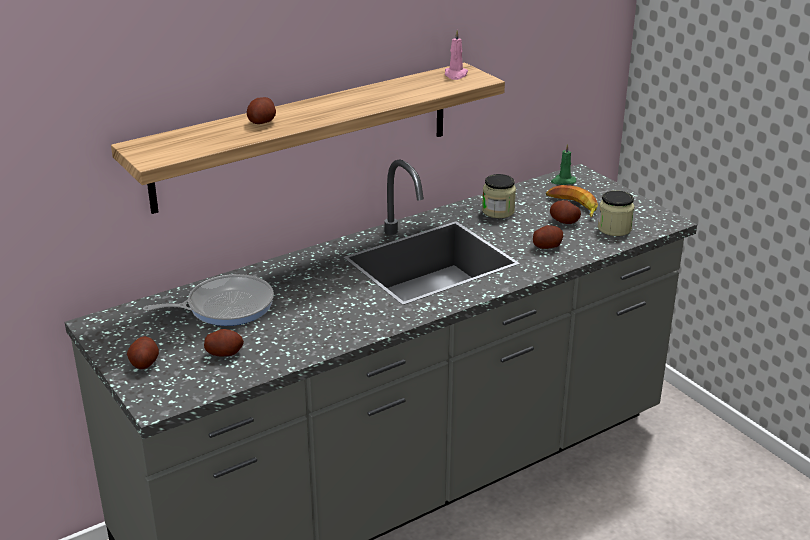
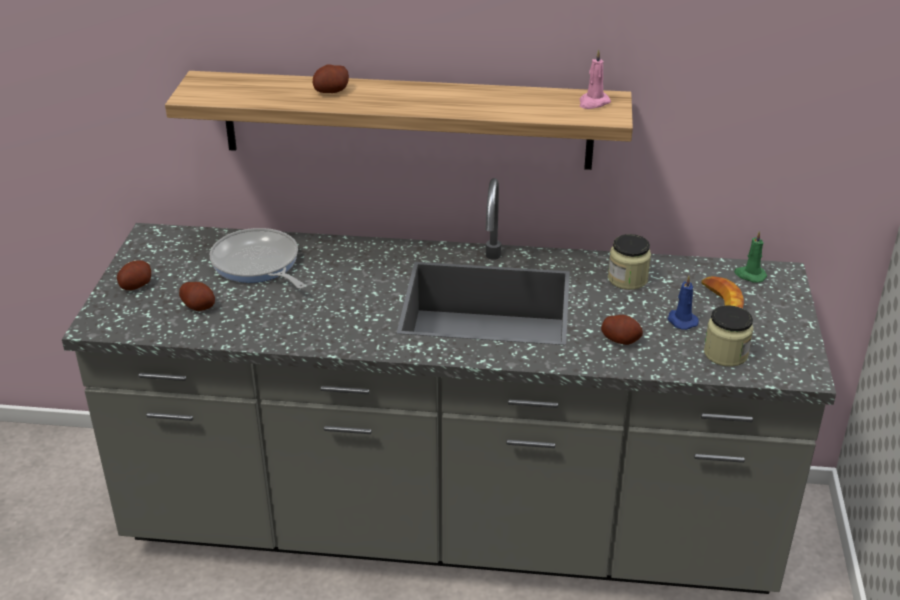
camera: 40 degrees right, 5 degrees up
(225, 306) = (257, 264): frying pan -> frying pan turned 150 degrees counterclockwise
(564, 221) = (681, 320): potato -> blue candle

